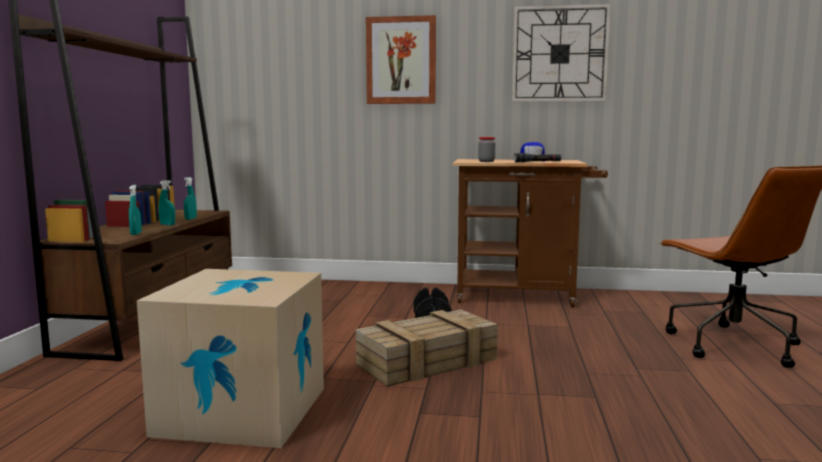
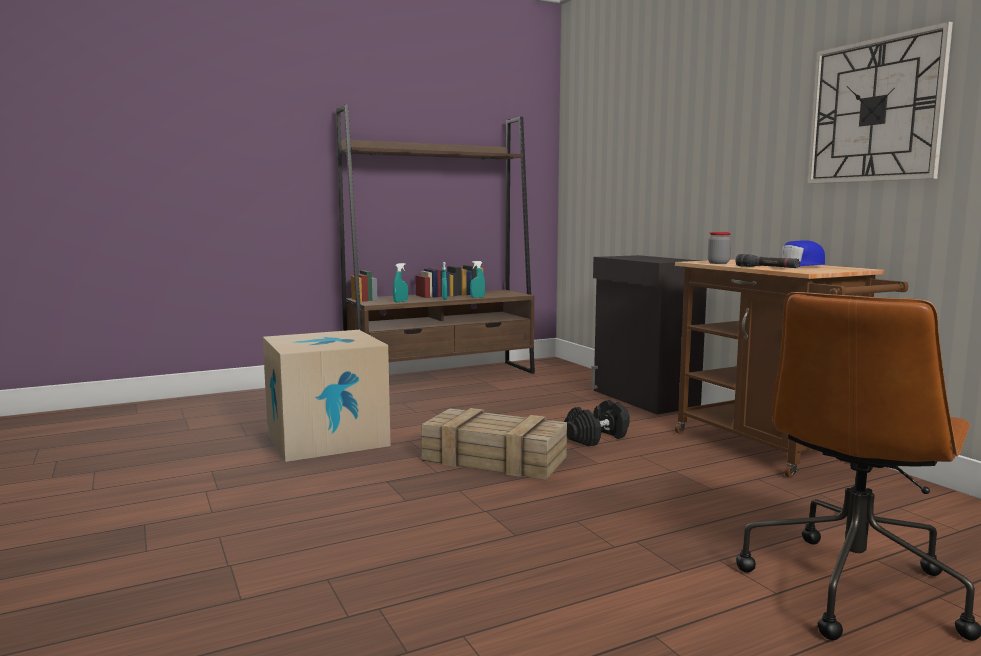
camera: 55 degrees right, 0 degrees up
(370, 288) = (643, 398): none -> black cabinet
(401, 60) = (702, 138): picture -> none

